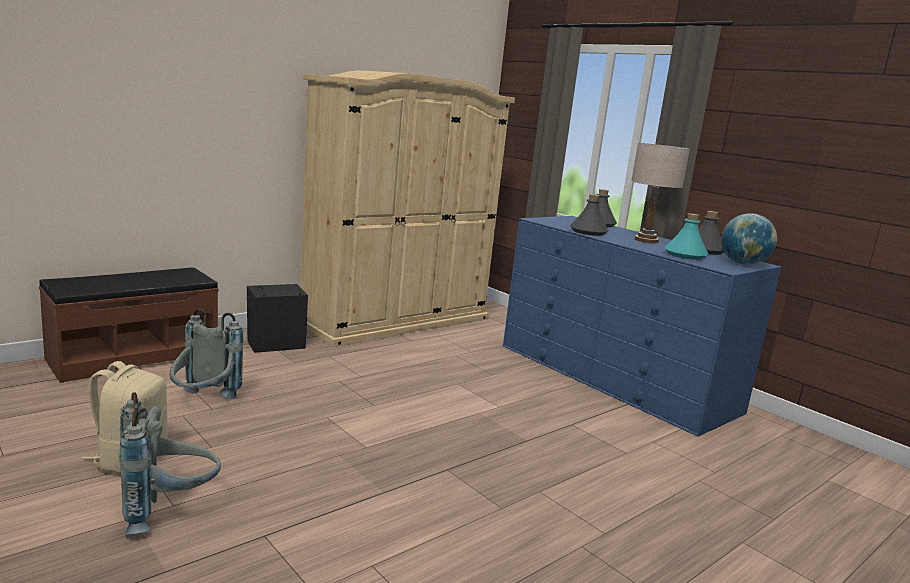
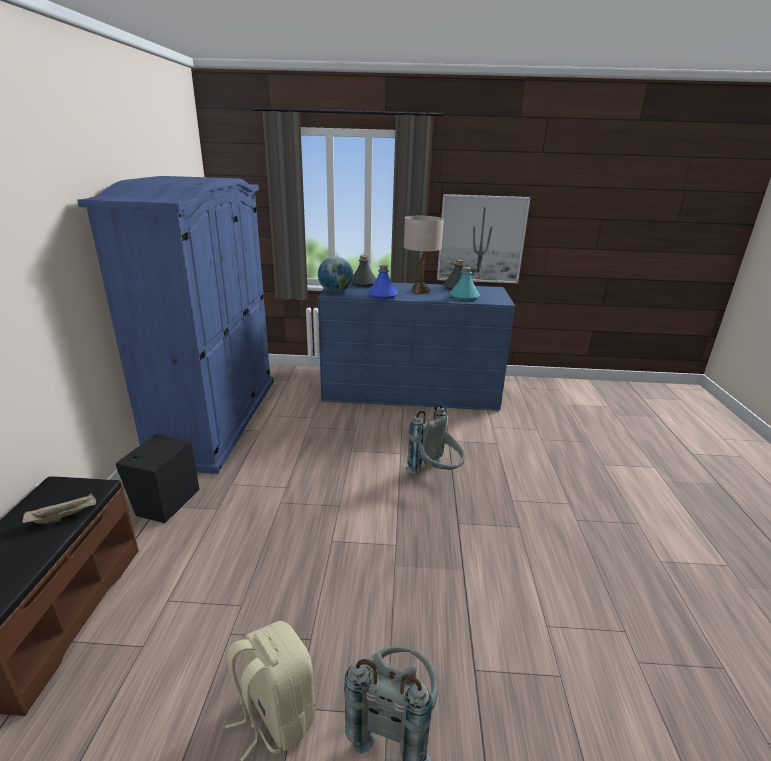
camera: 45 degrees left, 10 degrees up
(162, 281) = (64, 517): none -> beige tray
(204, 403) = (224, 606): grey backpack -> grey backpack (436, 474)
(396, 320) = (217, 418): beige wardrobe -> blue wardrobe
(588, 232) = (382, 295): grey bottle -> blue bottle
(743, 264) = (493, 293): globe -> globe (336, 292)
(772, 195) = (481, 239): none -> picture

